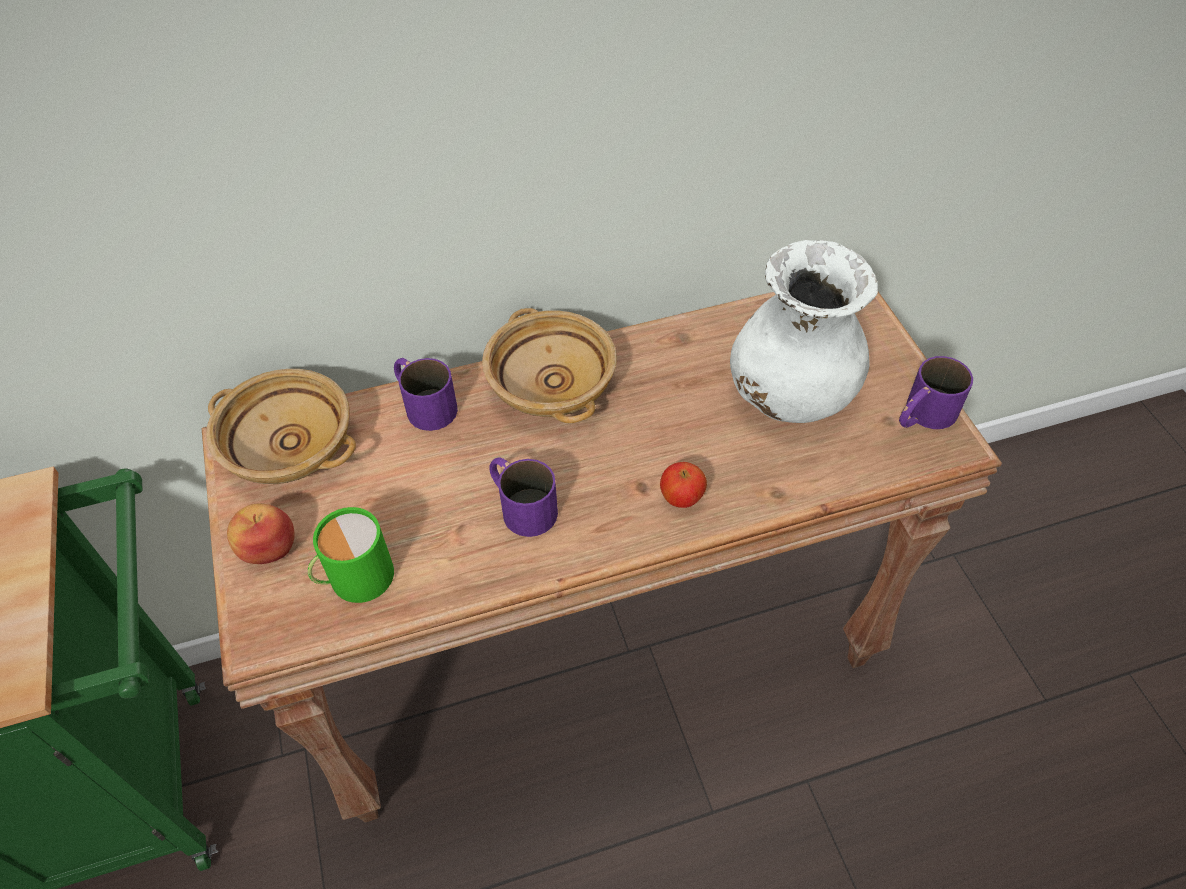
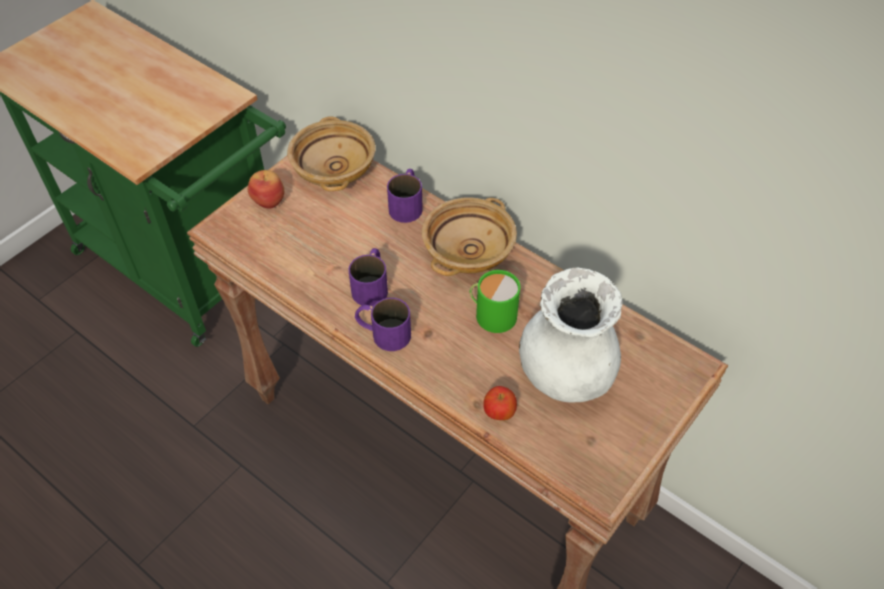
camera: 55 degrees right, 0 degrees up
(354, 577) = (276, 243): green mug -> green mug (492, 314)
(682, 498) = (435, 357): apple -> apple (499, 412)
(922, 415) = (613, 459): purple mug -> purple mug (382, 332)

